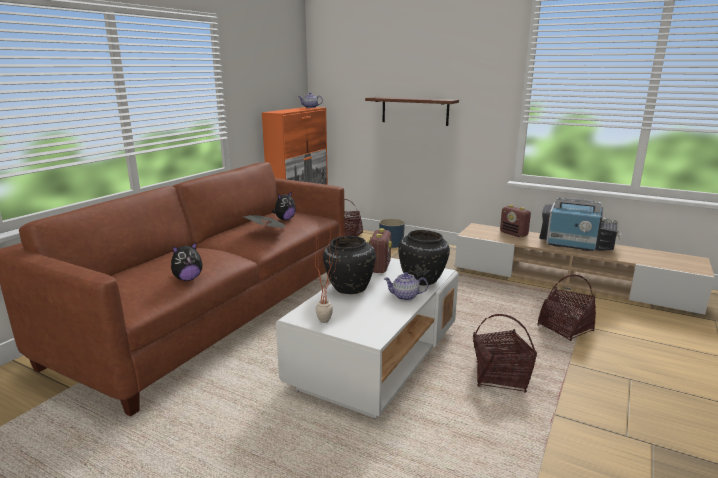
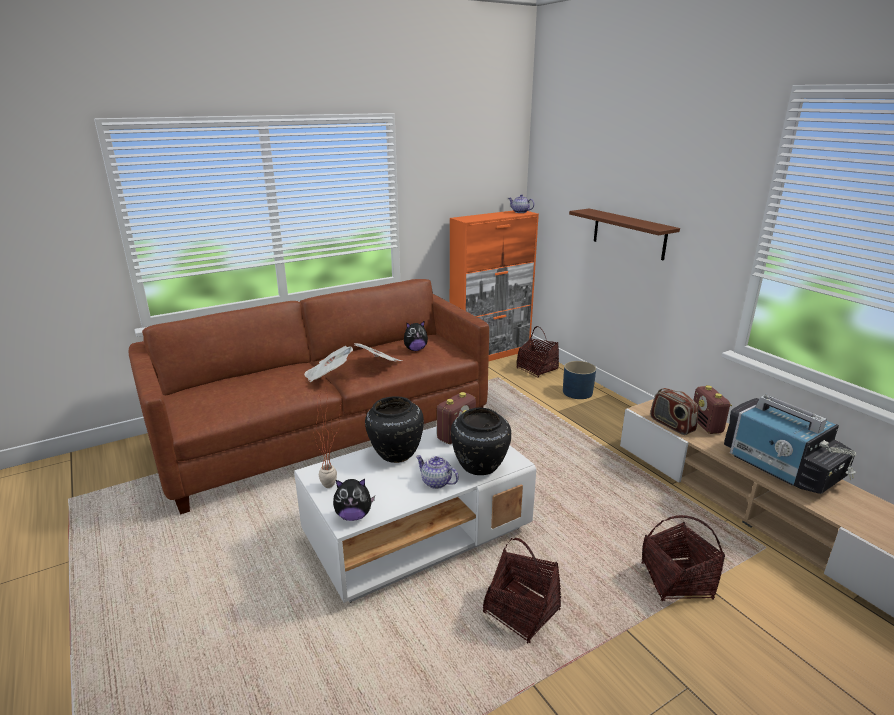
camera: 30 degrees right, 5 degrees up
(188, 279) = (257, 403): plush toy -> plush toy (353, 516)
(234, 247) = (328, 375): none -> newspaper
(494, 238) = (671, 425): none -> radio

